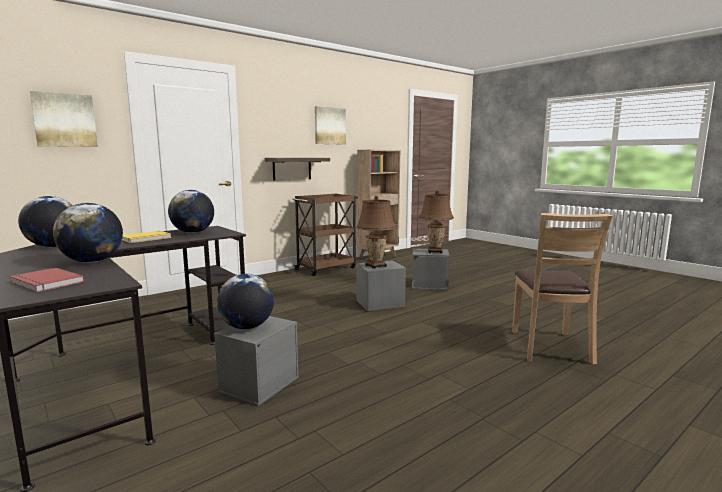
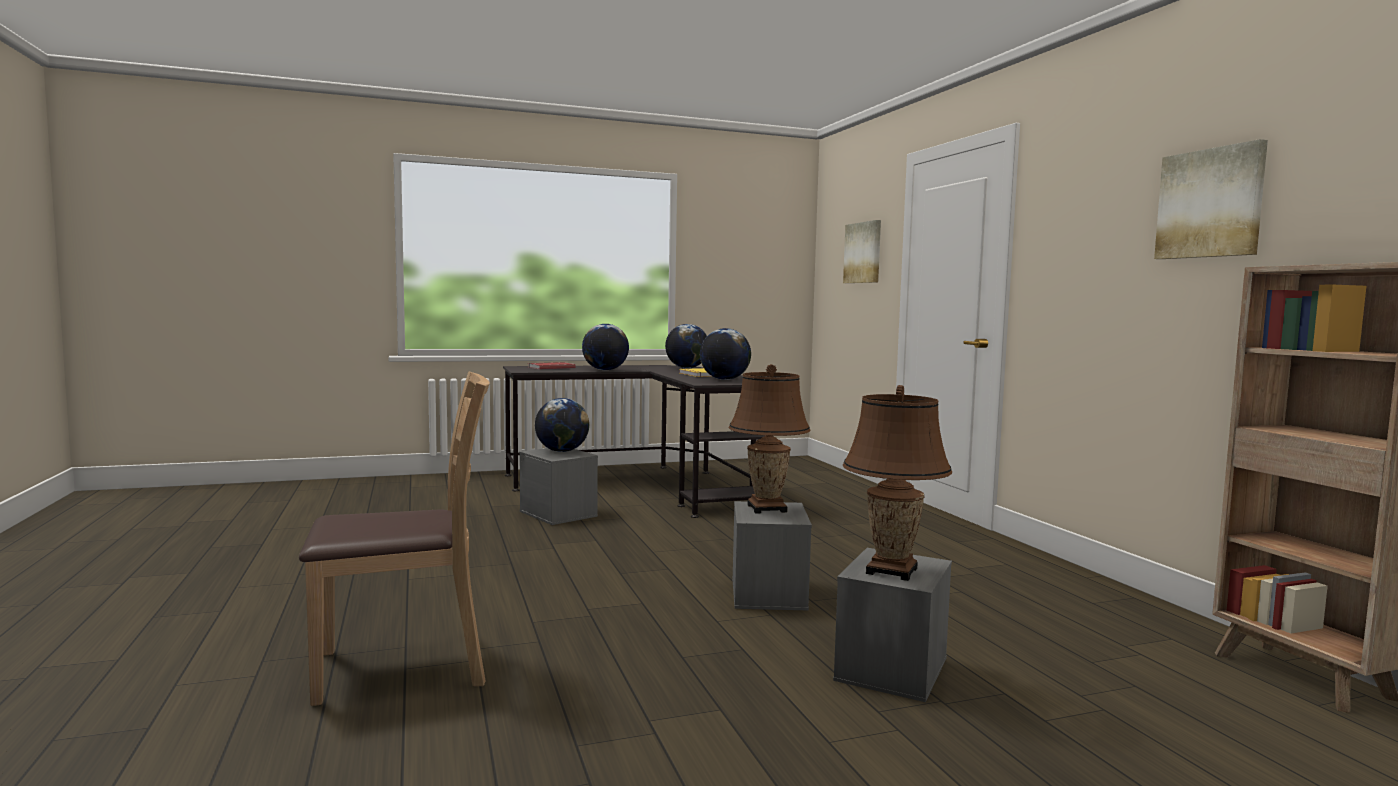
camera: 110 degrees right, 5 degrees down
(292, 168) = (1096, 323): shelf -> none
(326, 268) = (1084, 590): brown cart -> none
(549, 347) = (404, 667): brown chair -> brown chair turned 135 degrees clockwise

